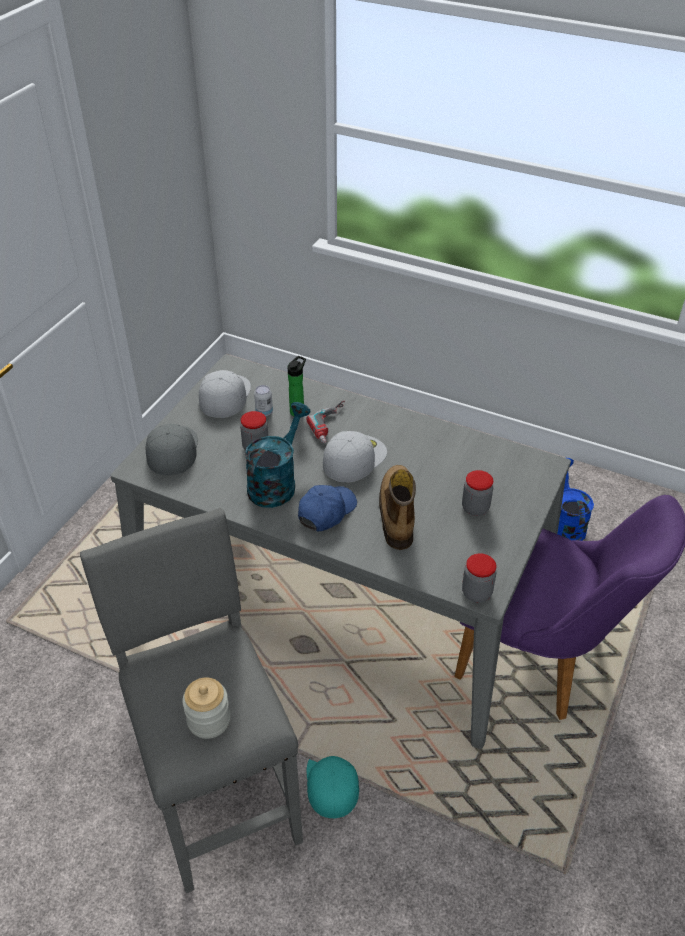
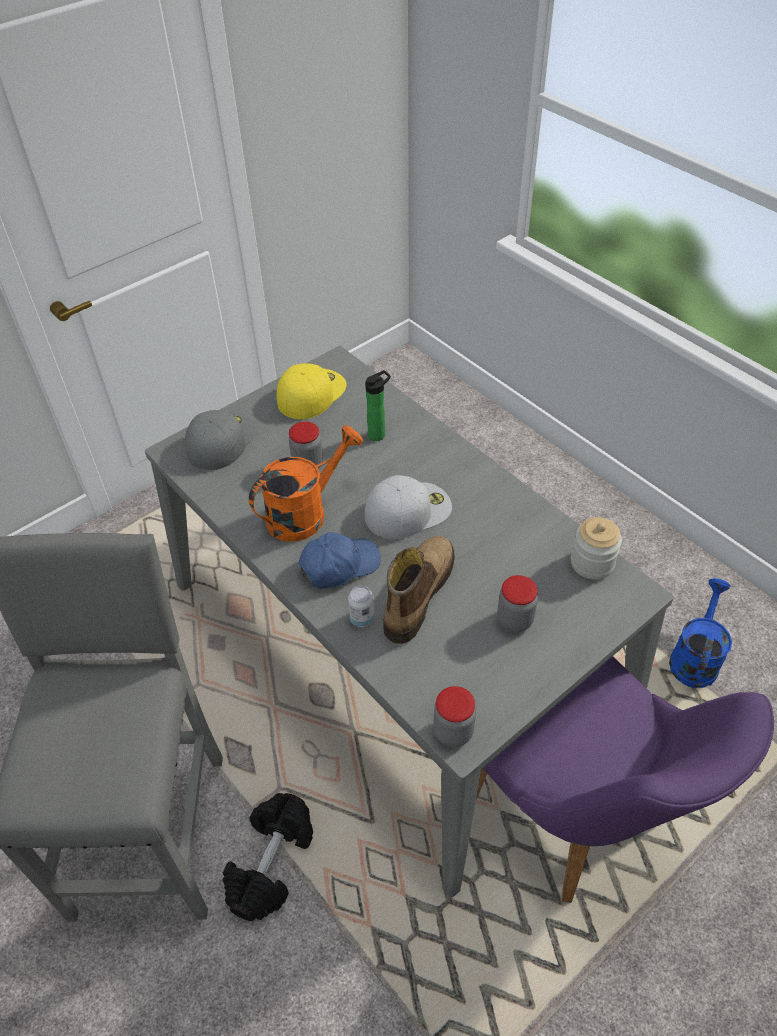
camera: 25 degrees right, 5 degrees up
(209, 720) = (77, 769): jar -> jar (592, 563)
(224, 395) = (311, 393): white cap -> yellow cap
(264, 412) = (341, 425): can -> can (362, 619)
(276, 482) = (305, 512): turquoise watering can -> orange watering can
(331, 781) = (271, 862): turquoise cap -> black dumbbell
(333, 425) = (407, 463): power drill -> none

